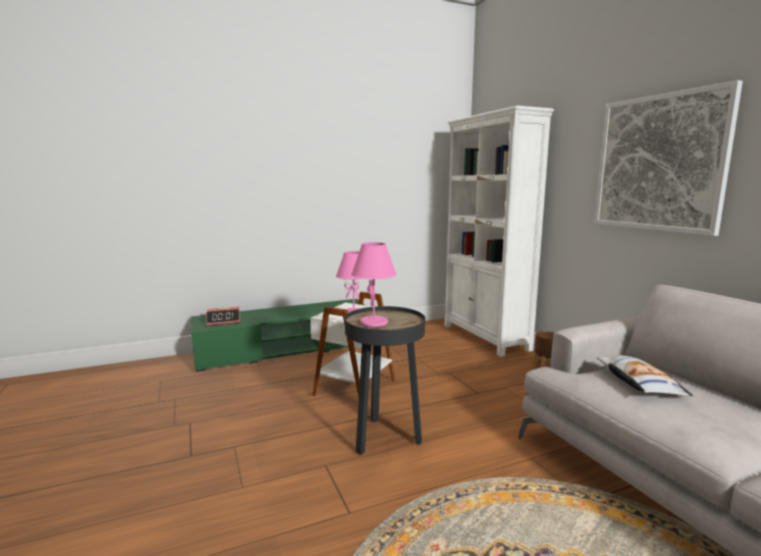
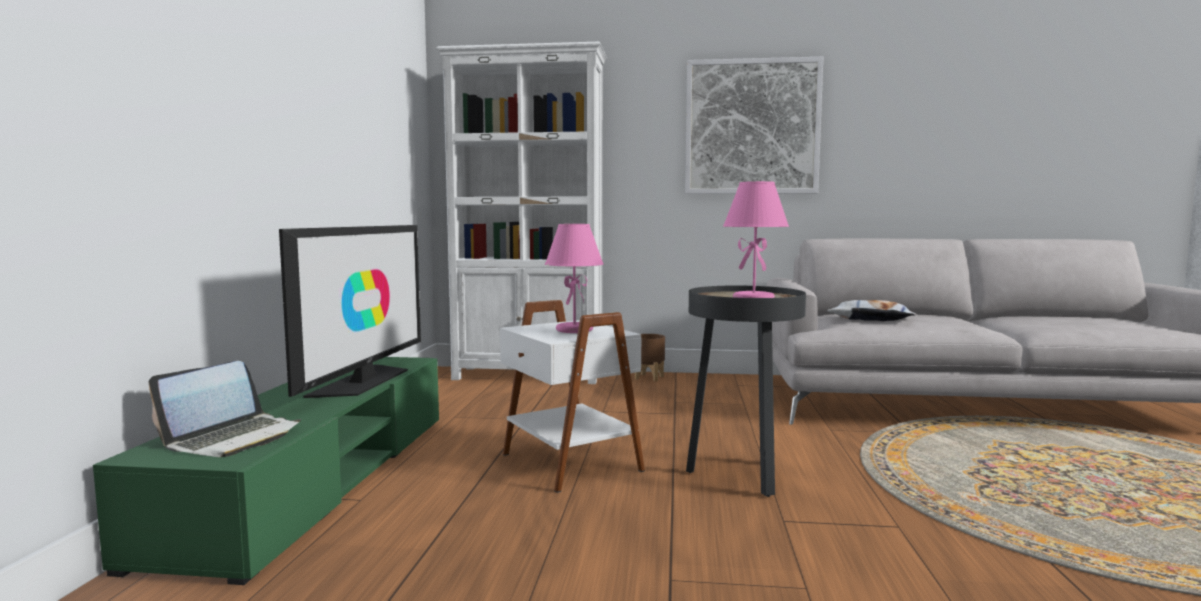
camera: 60 degrees left, 5 degrees down
(224, 320) = (234, 438): alarm clock -> laptop
(314, 312) = (363, 381): none -> television

